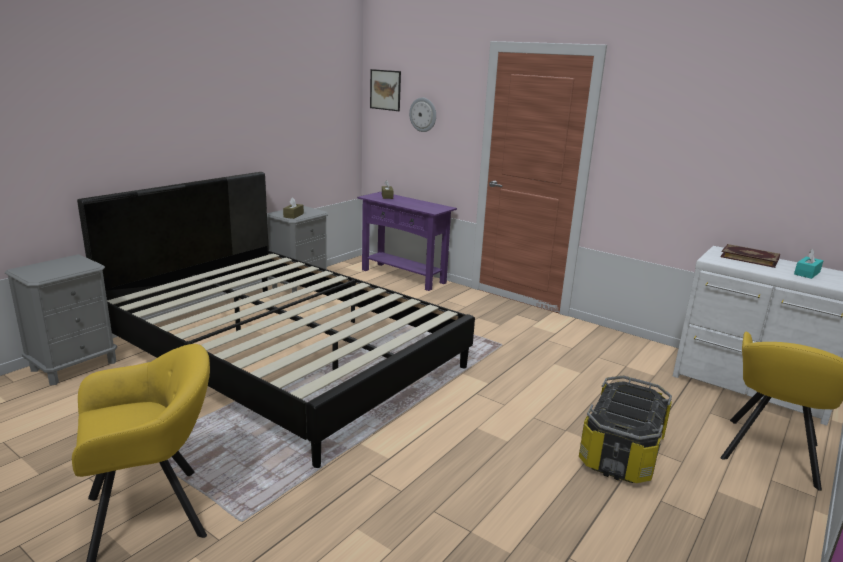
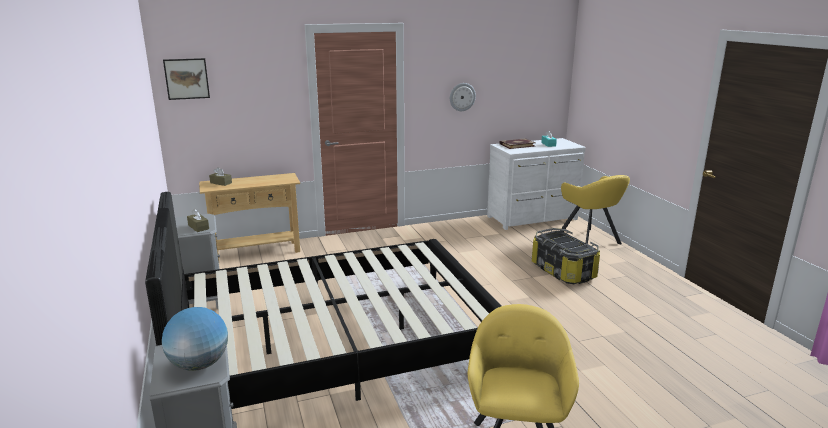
camera: 55 degrees left, 0 degrees up
(53, 271) = (199, 364): none -> globe
(403, 276) = (256, 252): purple console table -> beige console table
(423, 114) = (240, 96): wall clock -> wall clock (462, 97)

